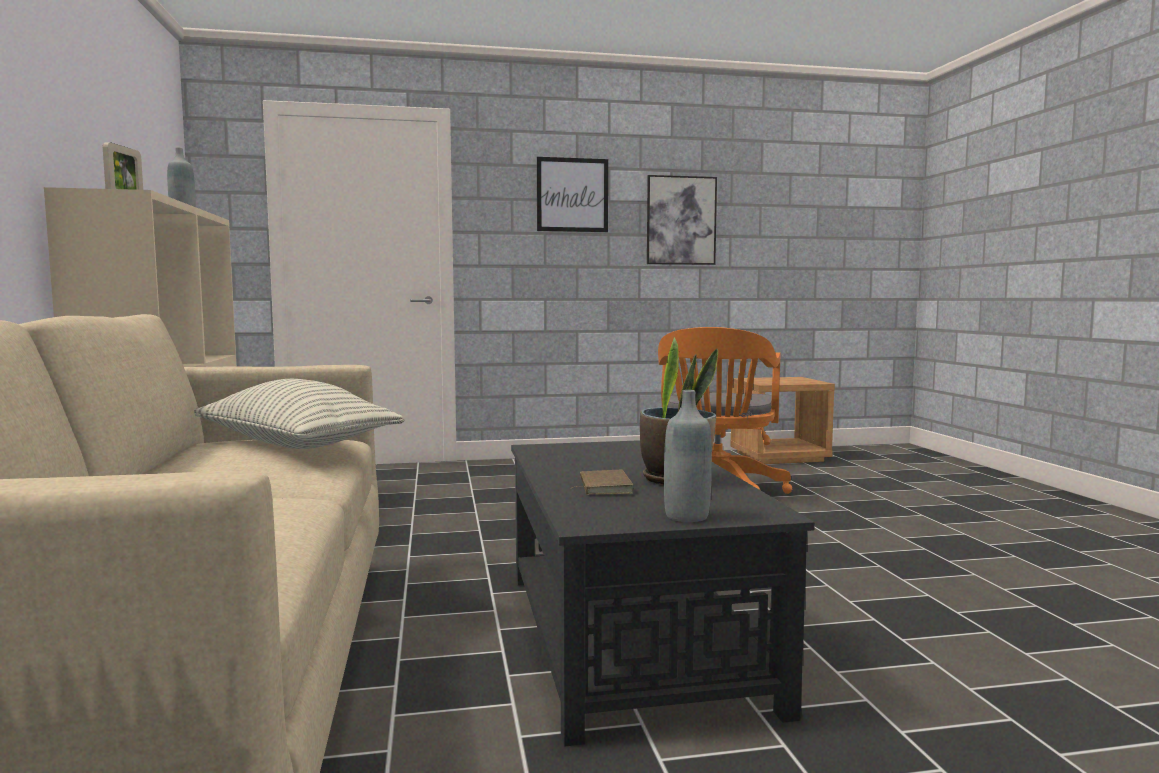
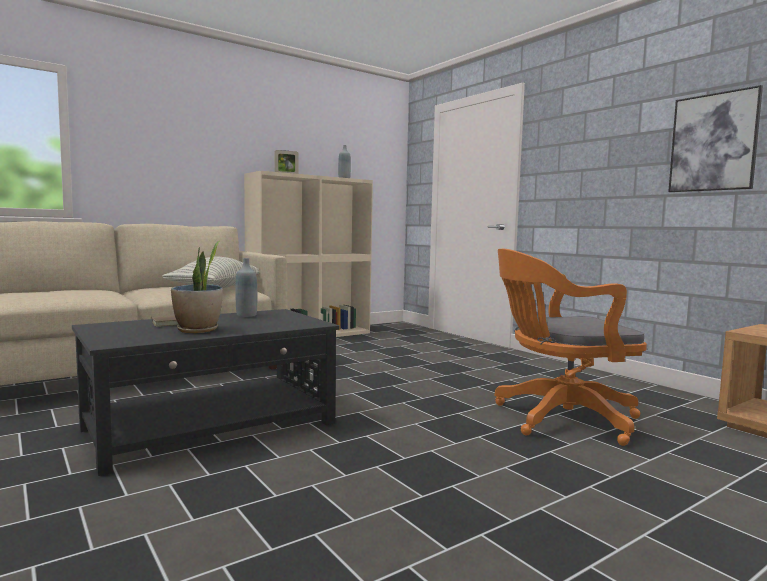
camera: 65 degrees right, 0 degrees up
(572, 195) = (604, 133): picture -> none
(686, 516) = (104, 334): grey bottle -> grey bottle (246, 315)

